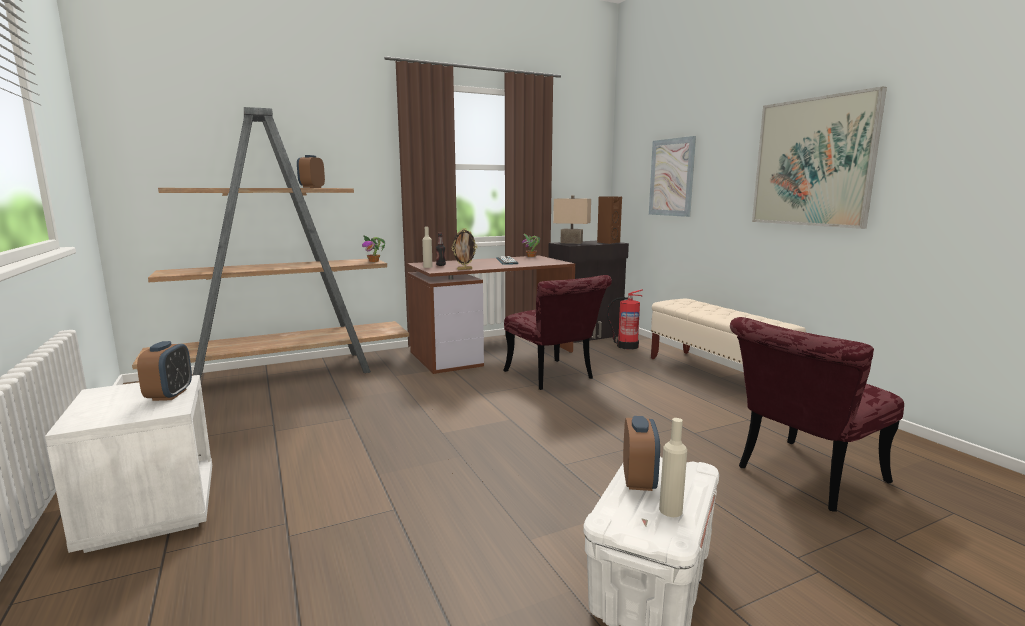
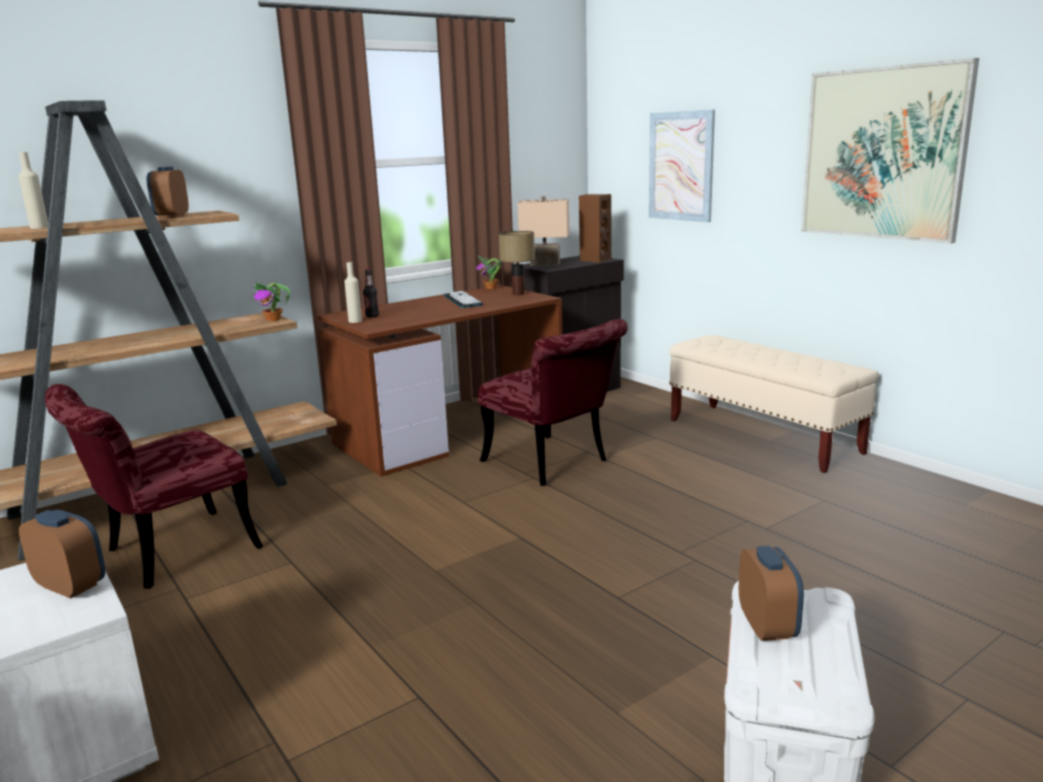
camera: 10 degrees left, 5 degrees up
(169, 395) = (71, 586): alarm clock -> alarm clock turned 45 degrees counterclockwise
(464, 269) = (413, 322): picture frame -> none
(547, 260) = (517, 293): none -> table lamp
(626, 346) = (632, 404): fire extinguisher -> none
(670, 510) = (822, 664): beige bottle -> beige bottle (39, 227)
(802, 478) = (912, 576): red chair -> red chair (167, 554)

